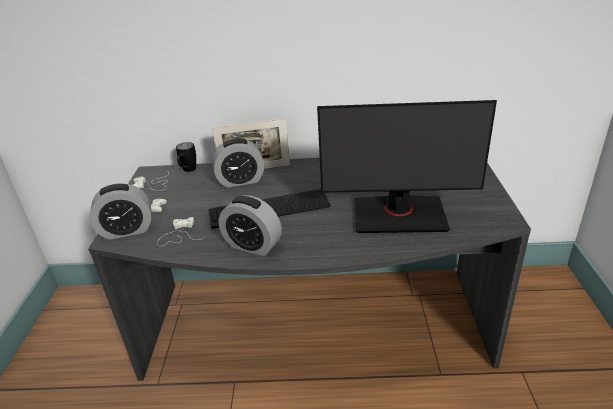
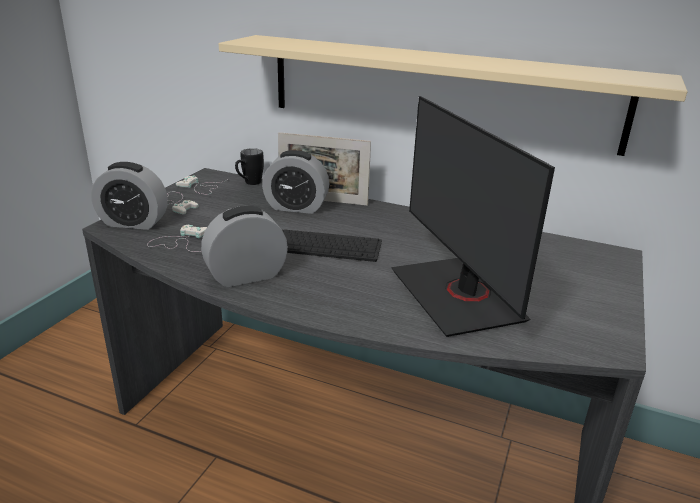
camera: 20 degrees right, 5 degrees down
(252, 245) = (246, 276): alarm clock -> alarm clock turned 105 degrees clockwise
(326, 71) = (438, 91): none -> beige shelf
(399, 215) = (458, 295): monitor -> monitor turned 45 degrees clockwise

